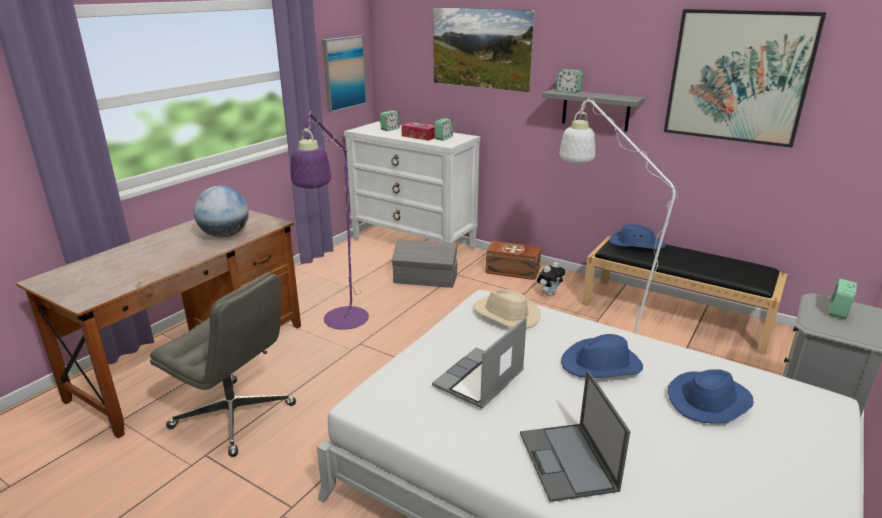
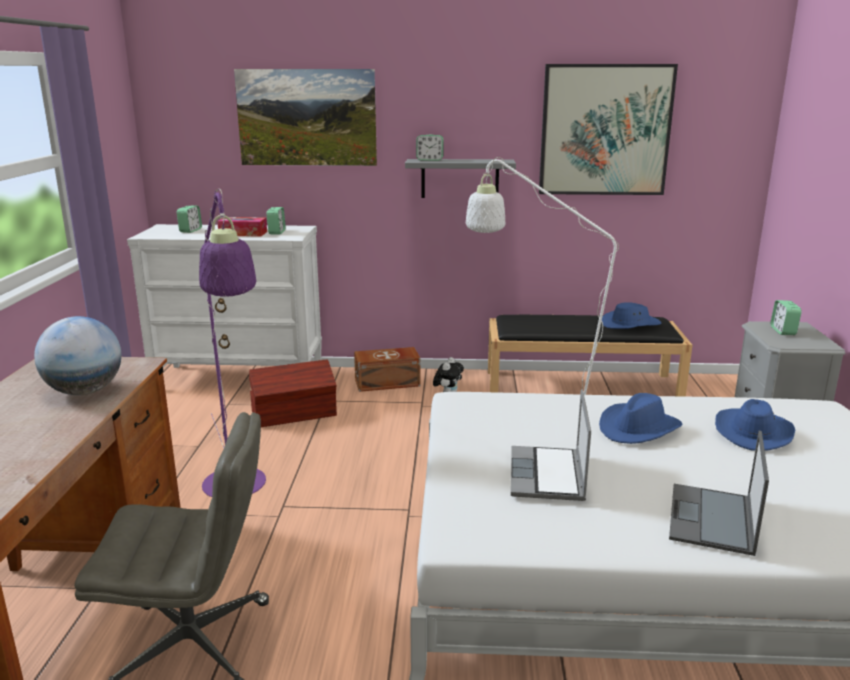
camera: 30 degrees left, 5 degrees down
(344, 73) = (115, 160): picture -> none
(426, 279) = (295, 414): grey storage box -> brown storage box
(505, 314) = (496, 409): beige hat -> none
(568, 462) = (712, 519): laptop -> laptop turned 60 degrees clockwise
(636, 244) = (530, 319): blue hat -> blue hat (630, 324)

